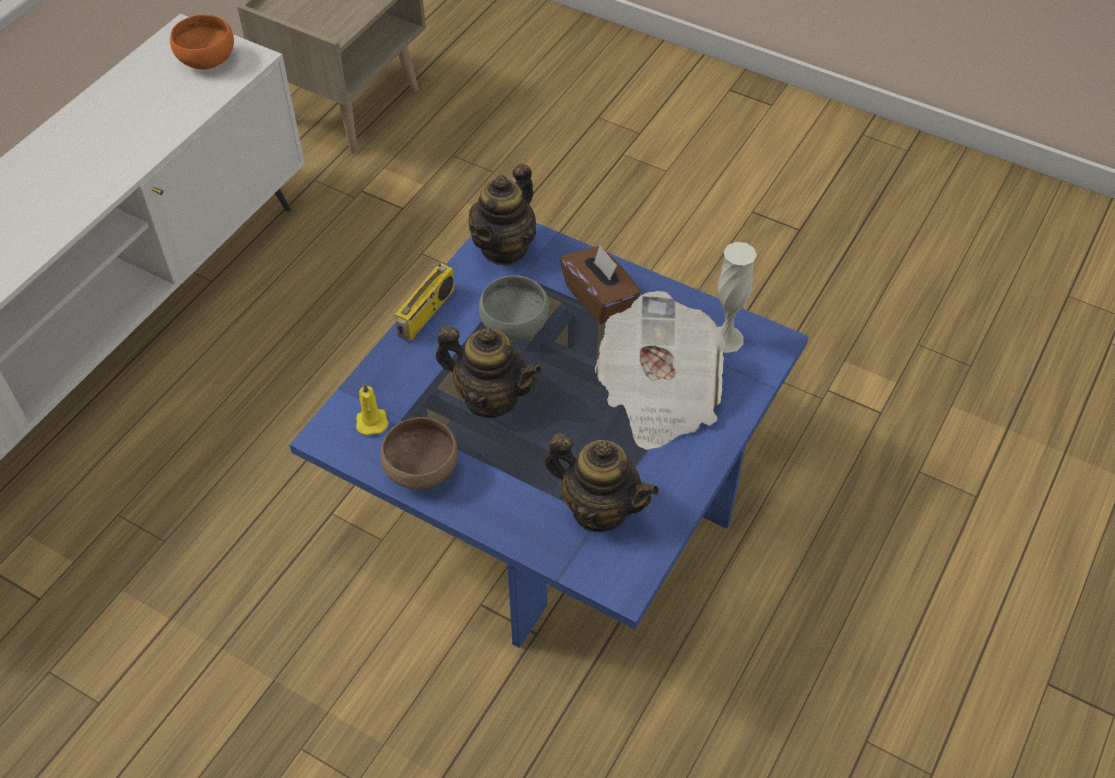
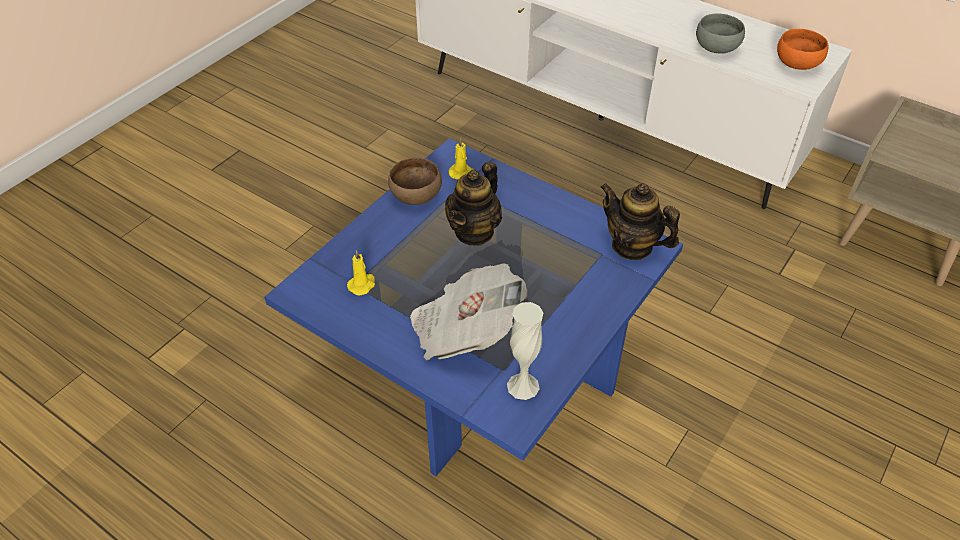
camera: 95 degrees right, 5 degrees down
(426, 313) = (560, 200): radio -> none
(513, 325) = (546, 247): grey bowl -> grey bowl (716, 47)
(599, 298) = (574, 302): brown tissue box -> none
(599, 508) = (362, 284): teapot -> yellow candle

